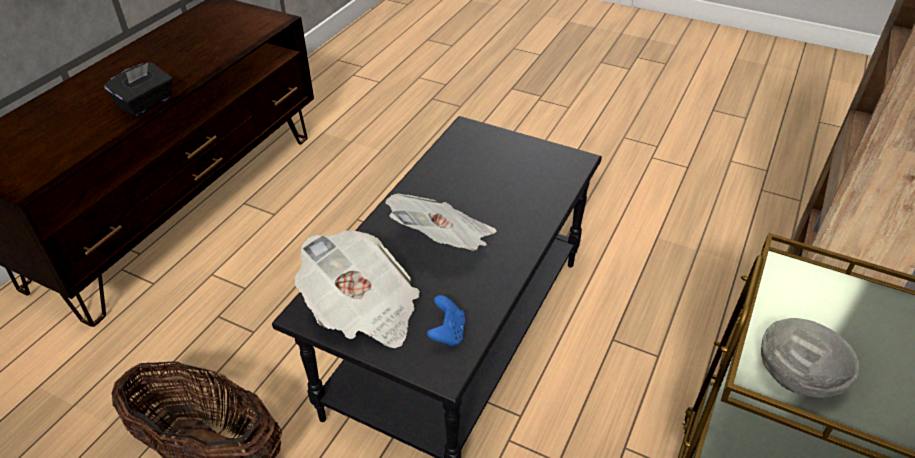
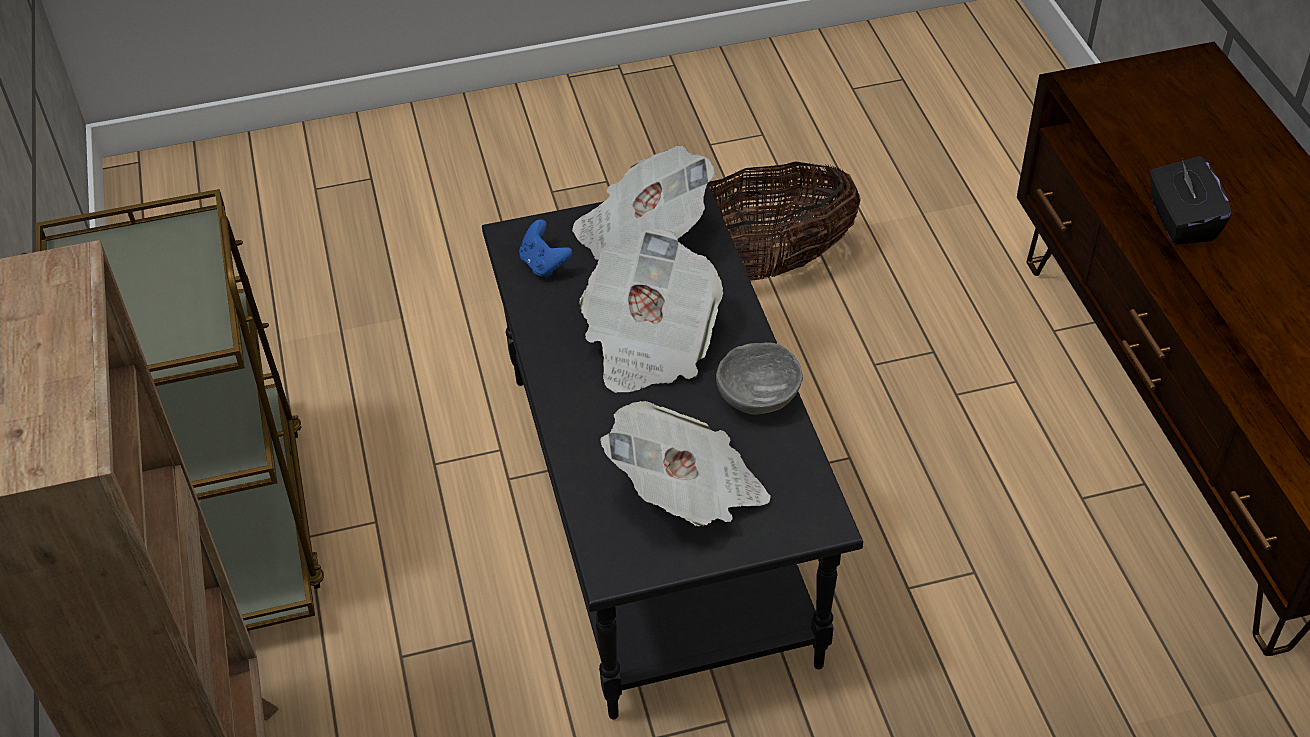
camera: 140 degrees right, 5 degrees up
(510, 167) = (688, 492): none -> newspaper
(798, 375) = (167, 254): grey bowl -> grey bowl (758, 396)

